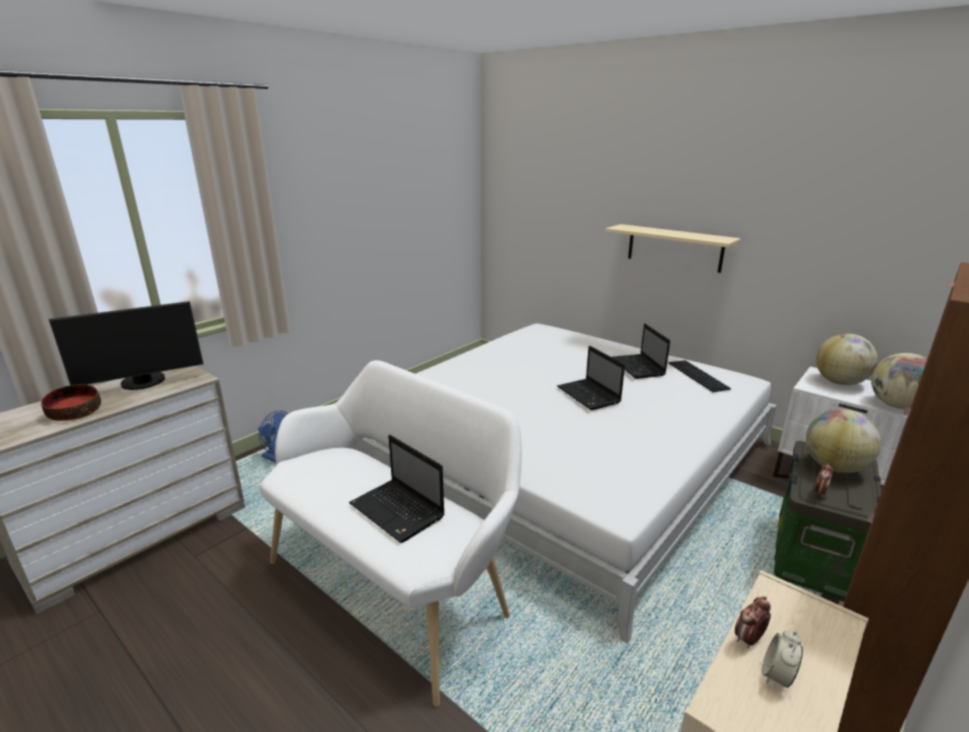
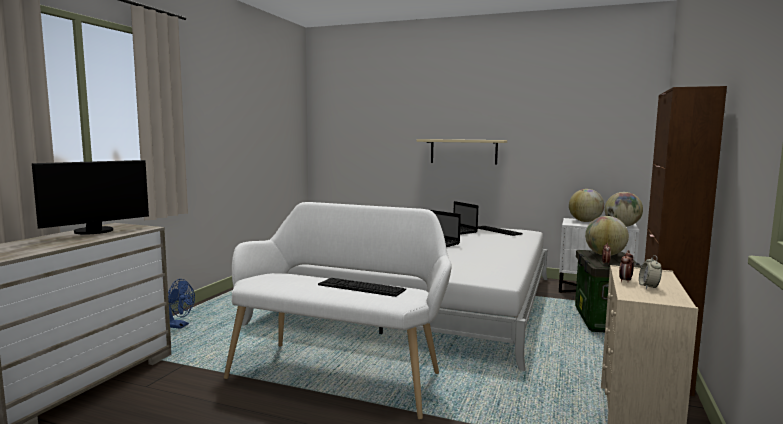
camera: 20 degrees left, 15 degrees down
(74, 412) = (52, 244): bowl -> none
(398, 512) = (361, 287): laptop -> keyboard

